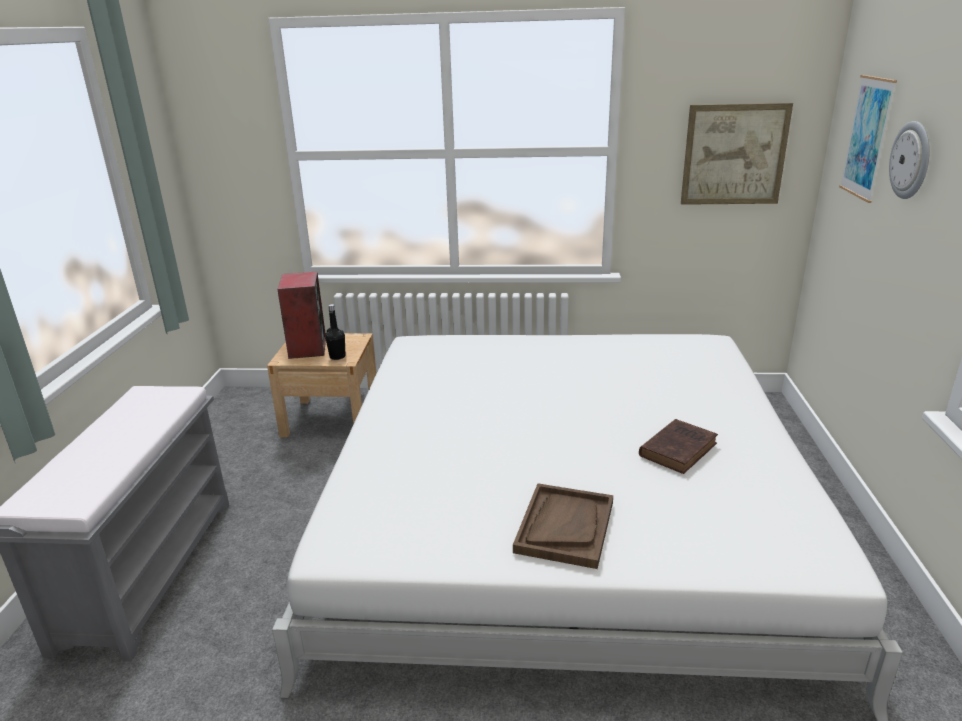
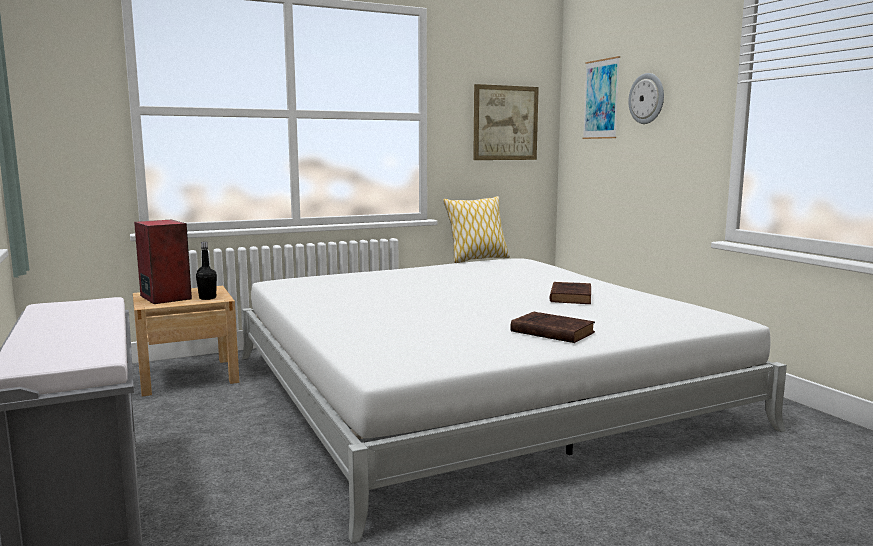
camera: 30 degrees left, 15 degrees down
(564, 526) = (550, 332): brown tray -> brown book
(659, 332) = (477, 259): none -> pillow

